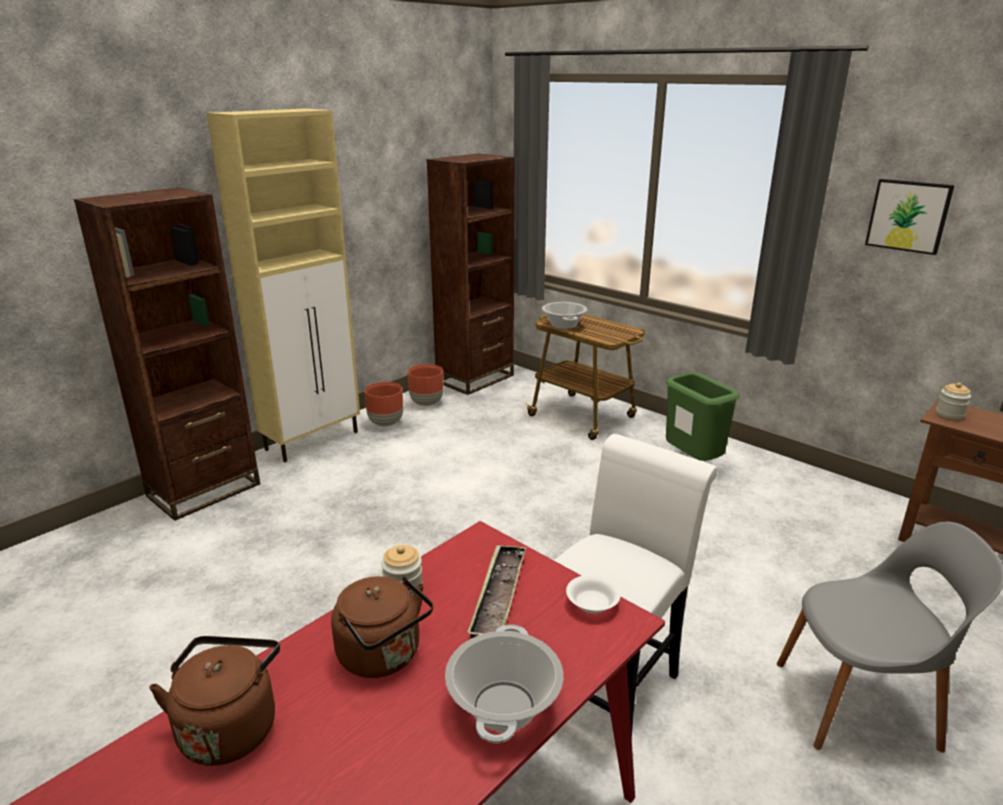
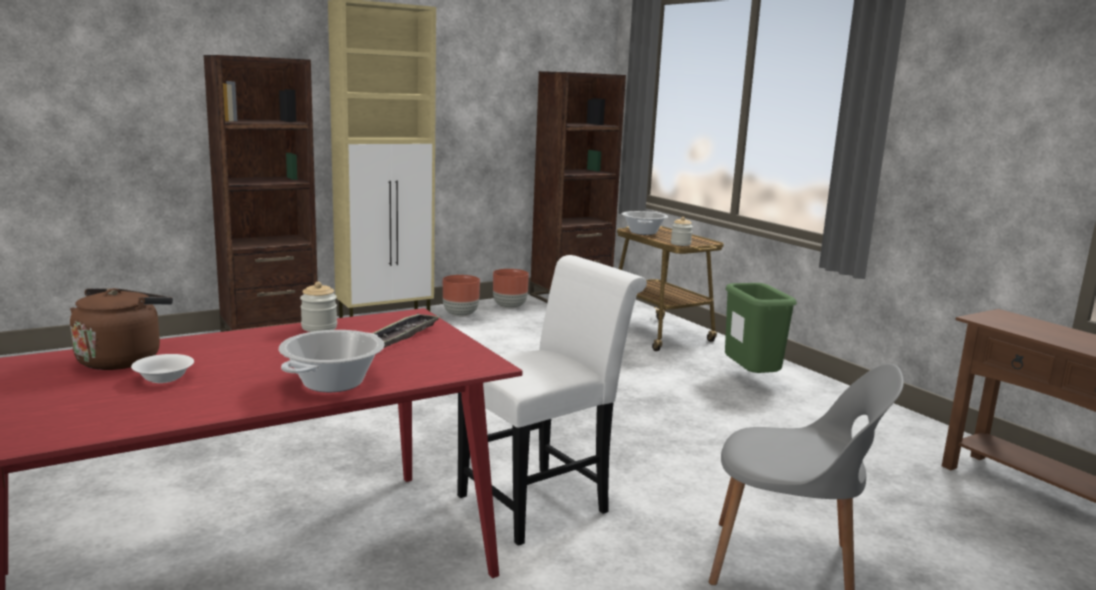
camera: 15 degrees right, 10 degrees down
(383, 656) = (267, 350): brown kettle -> none
(591, 603) = (467, 354): white bowl -> white bowl (164, 378)
(908, 216) = (974, 113): picture -> none
(949, 414) = (995, 318): jar -> jar (680, 244)

